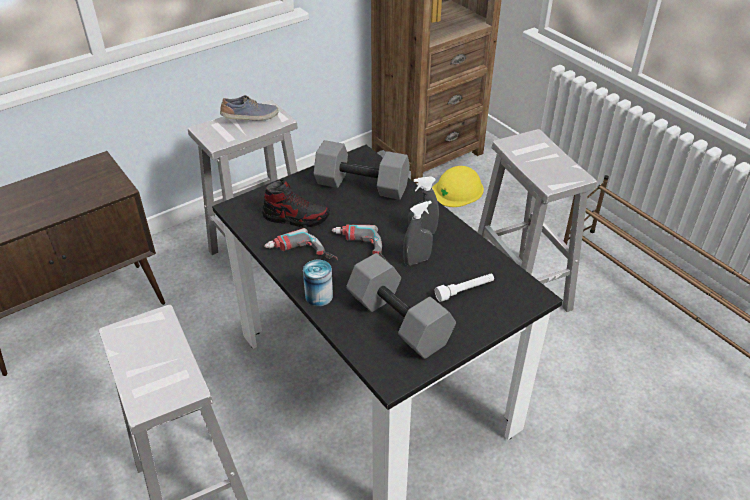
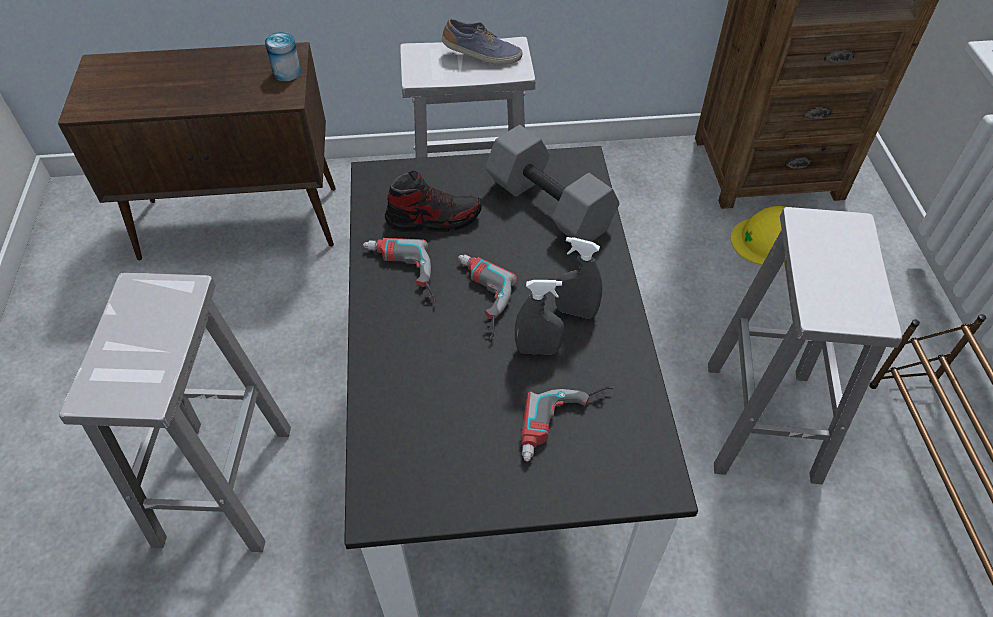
camera: 30 degrees right, 10 degrees up
(296, 217) = (433, 219): shoe -> shoe turned 45 degrees counterclockwise
(319, 296) = (378, 344): can -> can (287, 72)
(401, 321) = (450, 430): grey dumbbell -> none
(464, 291) = (567, 427): white flashlight -> power drill

